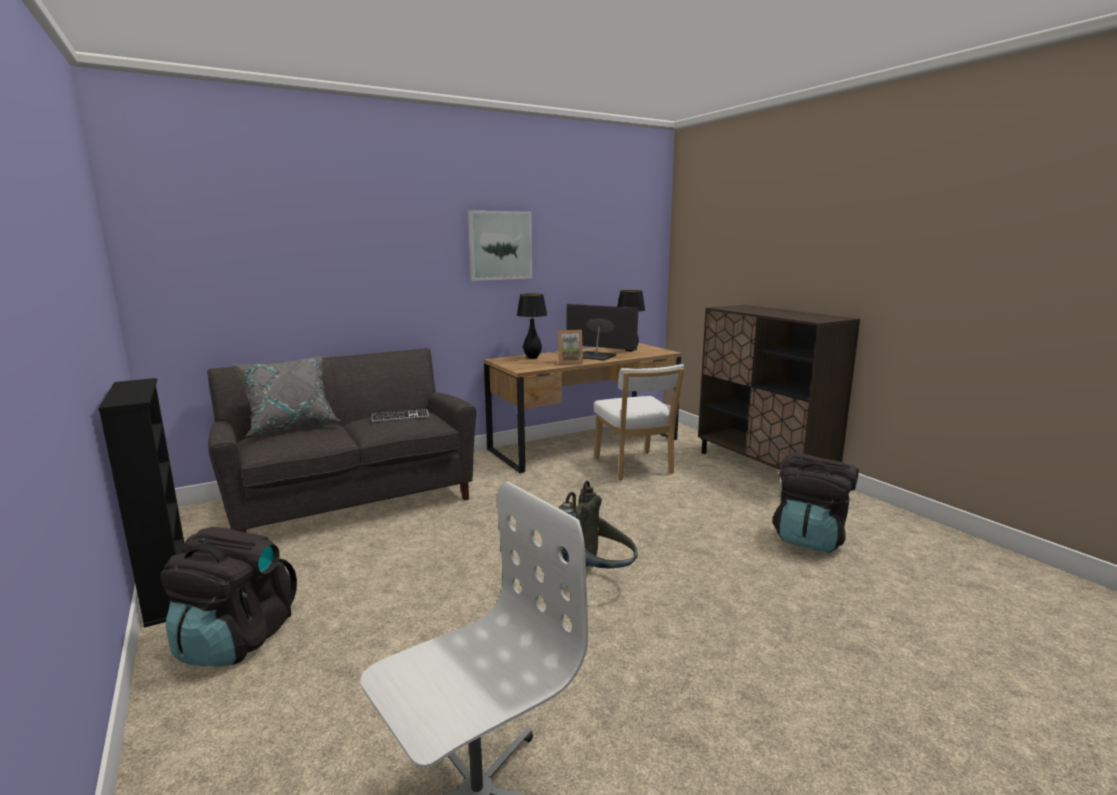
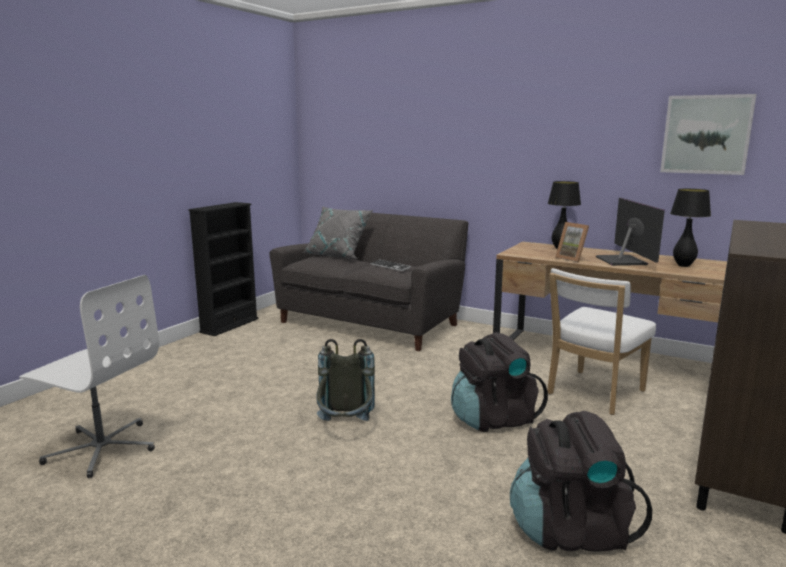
camera: 60 degrees right, 0 degrees up
(236, 640) = (201, 352): black backpack -> black backpack (493, 419)
(500, 245) = (552, 130): picture -> picture (706, 134)

